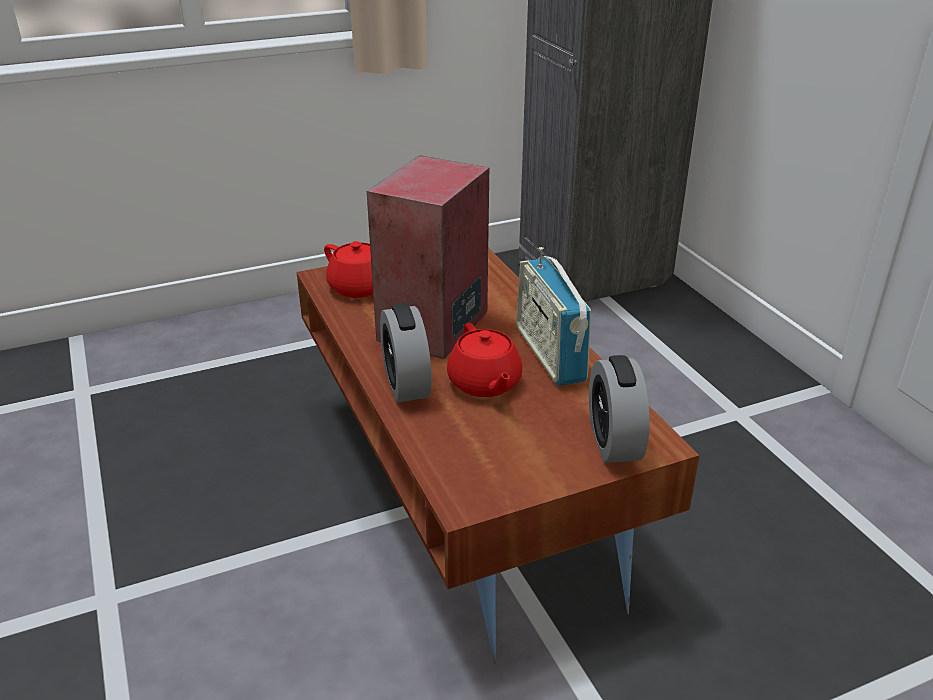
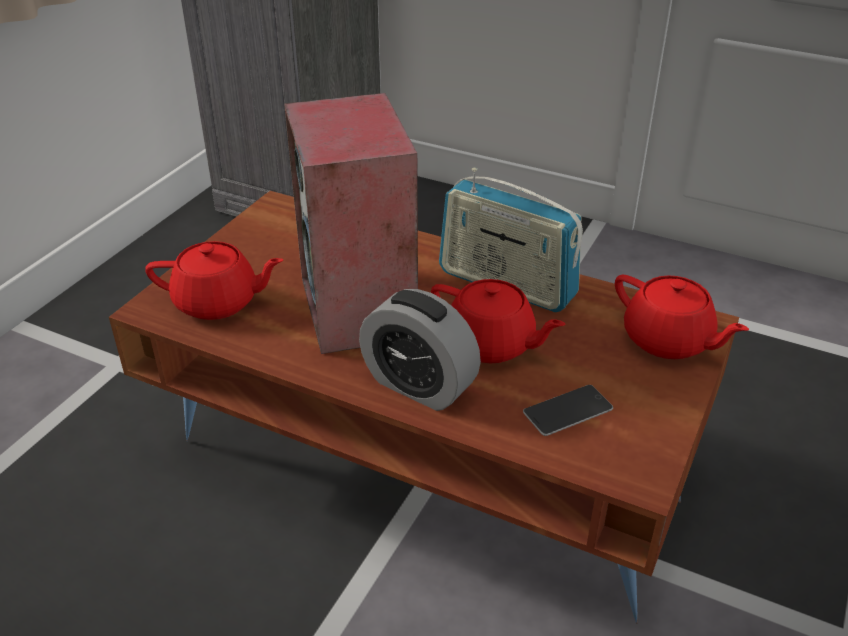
camera: 40 degrees left, 5 degrees up
(476, 443) = (568, 410): none -> phone
(614, 441) = (668, 341): alarm clock -> red teapot

